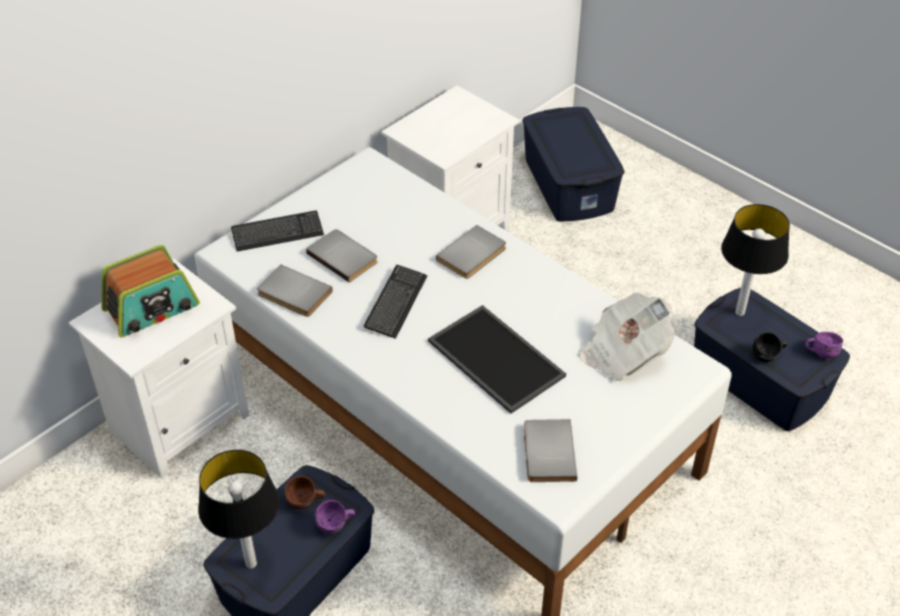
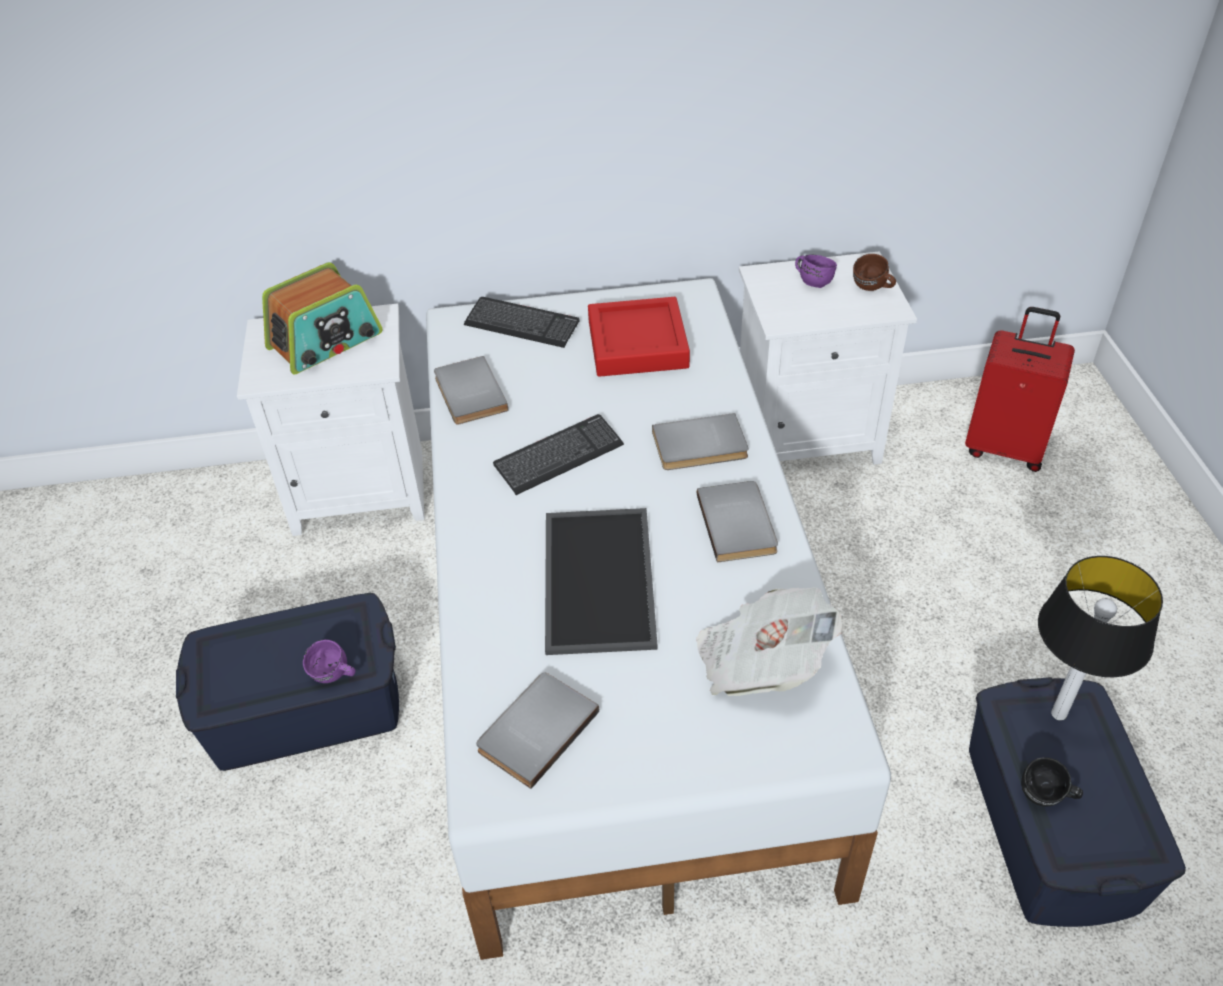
camera: 40 degrees right, 0 degrees up
(151, 308) = (326, 341): radio -> radio turned 45 degrees counterclockwise
(251, 563) = (224, 662): table lamp -> none
(306, 503) = (332, 633): brown mug -> brown mug (872, 289)
(344, 256) = (560, 380): grey book -> grey book (739, 523)
(369, 211) = (637, 344): none -> red tray
(569, 184) = (1005, 447): blue storage box -> red suitcase
(820, 352) = (1137, 840): purple mug -> purple mug (813, 281)

